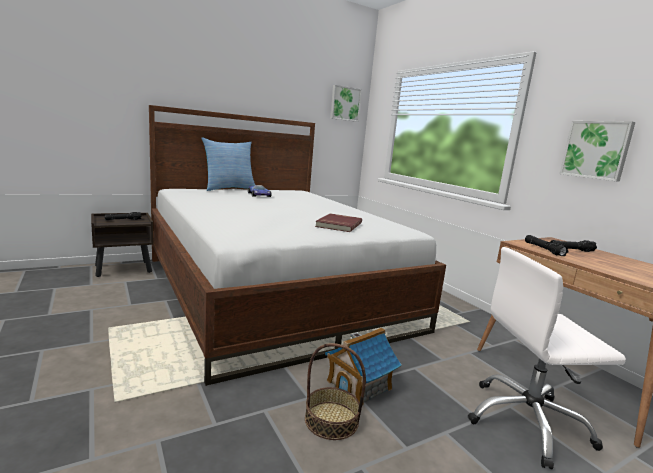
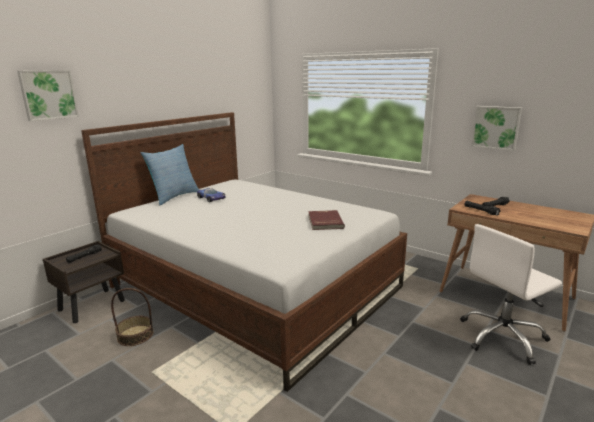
camera: 20 degrees left, 5 degrees up
(331, 420) = (395, 383): basket -> basket (135, 335)
(345, 103) = (253, 87): picture -> picture (48, 94)
(359, 385) = (389, 348): toy house -> none

